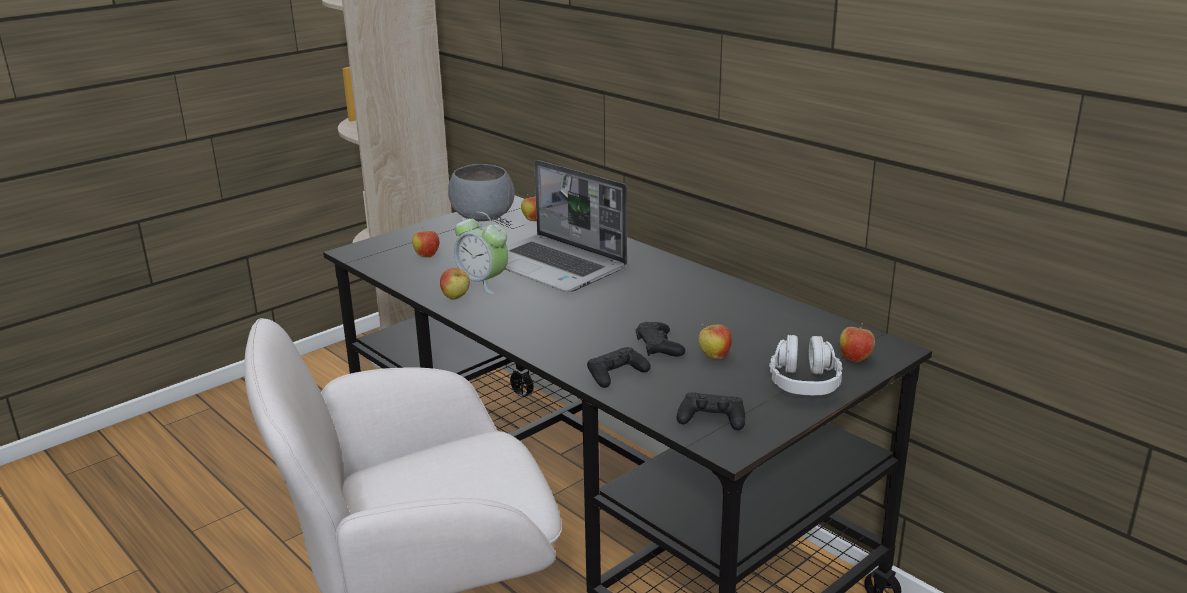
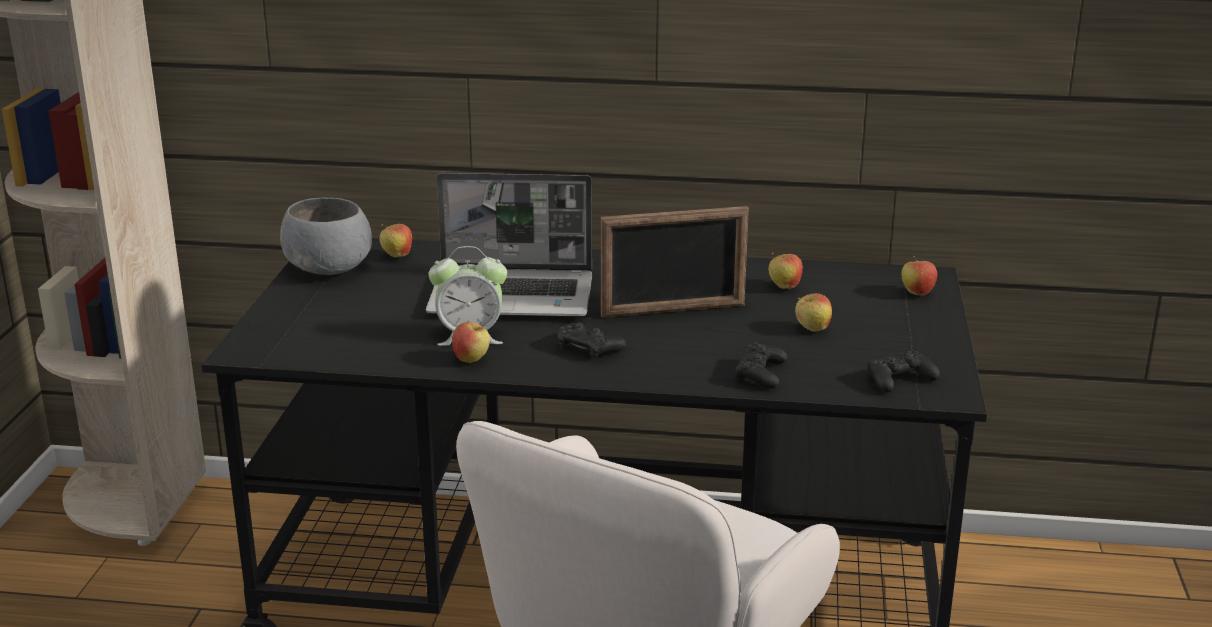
camera: 40 degrees left, 0 degrees up
(427, 256) = (348, 329): apple -> apple (784, 287)
(639, 309) = (673, 310): none -> picture frame
(659, 346) = (752, 337): black game controller -> black game controller (589, 348)
(804, 381) = (913, 324): grey headphones -> none

